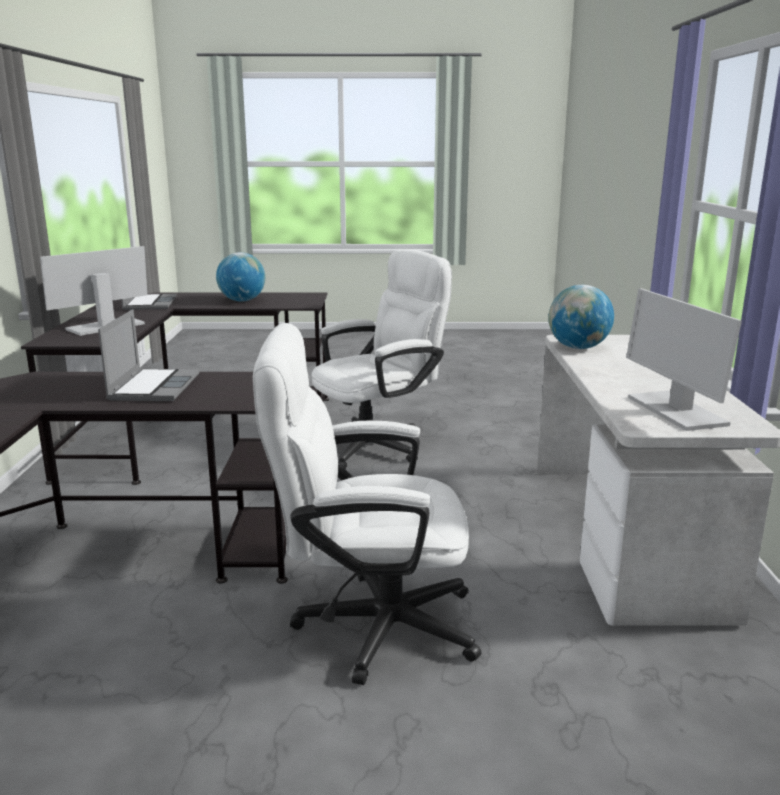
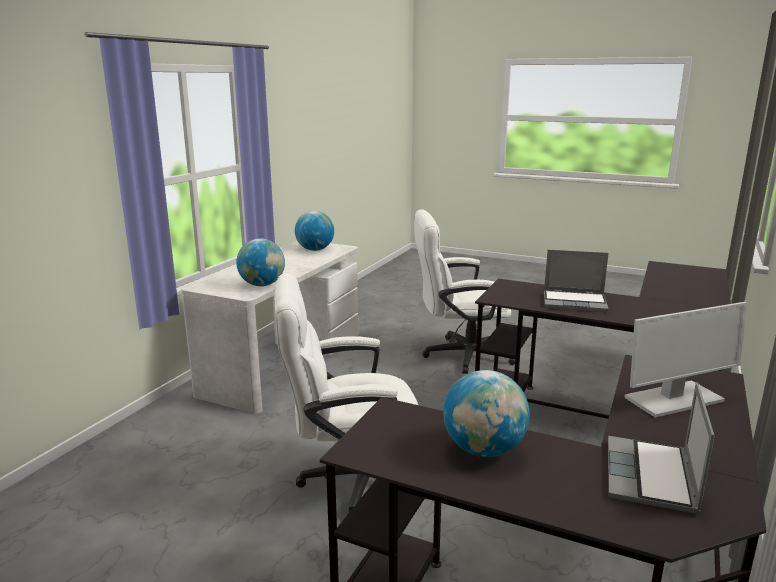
camera: 155 degrees left, 0 degrees up
(153, 387) = (575, 302): laptop -> laptop turned 105 degrees counterclockwise
(369, 625) = (459, 355): white office chair -> white office chair turned 150 degrees clockwise
(675, 411) = (315, 250): monitor -> globe

